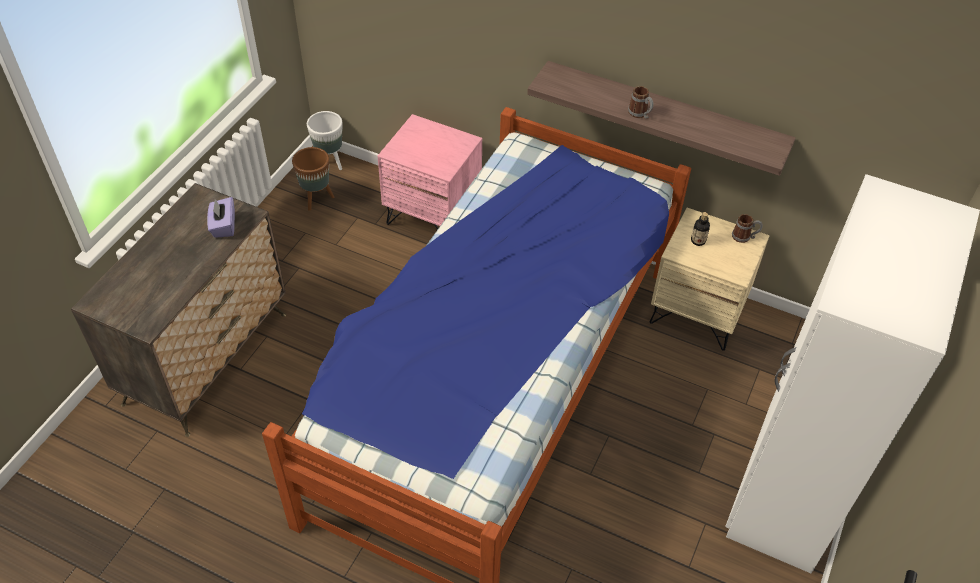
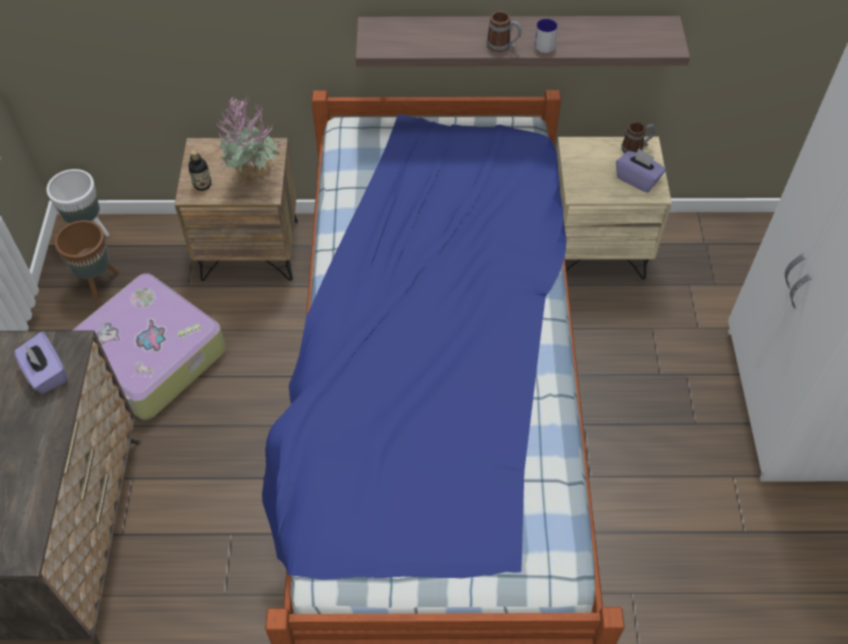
camera: 25 degrees left, 5 degrees up
(322, 262) = (150, 358): none -> suitcase
(433, 215) = (250, 249): pink nightstand -> brown nightstand
(441, 161) = (256, 182): none -> potted plant
(674, 122) = (545, 43): none -> mug
(698, 241) = (592, 170): bottle -> bottle (202, 184)
(730, 260) = (637, 179): none -> purple tissue box

